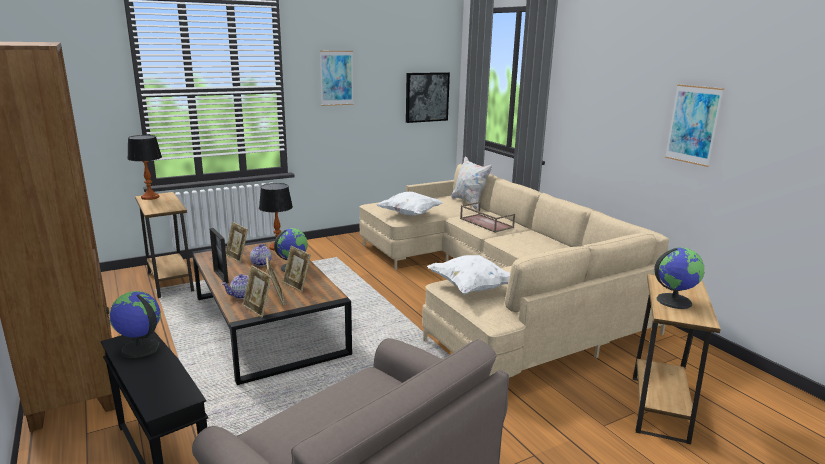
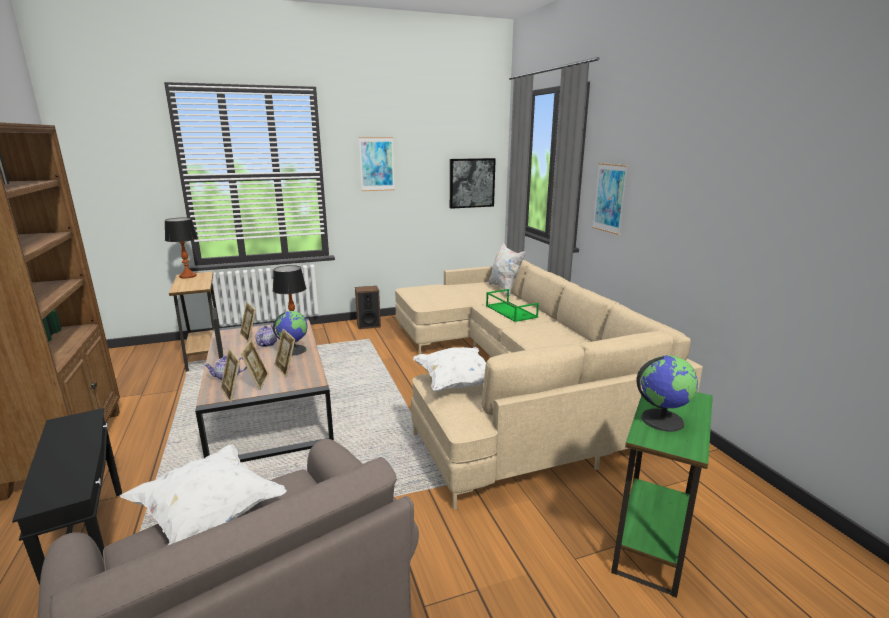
camera: 10 degrees right, 0 degrees up
(140, 348) = (74, 431): globe -> none
(329, 244) = (368, 325): none -> speaker
(410, 214) = (438, 300): white pillow -> white pillow (210, 515)
(485, 223) = (510, 311): brown tray -> green tray
(659, 408) = (651, 542): brown side table -> green side table
(693, 124) = (725, 208): picture -> picture (609, 198)

